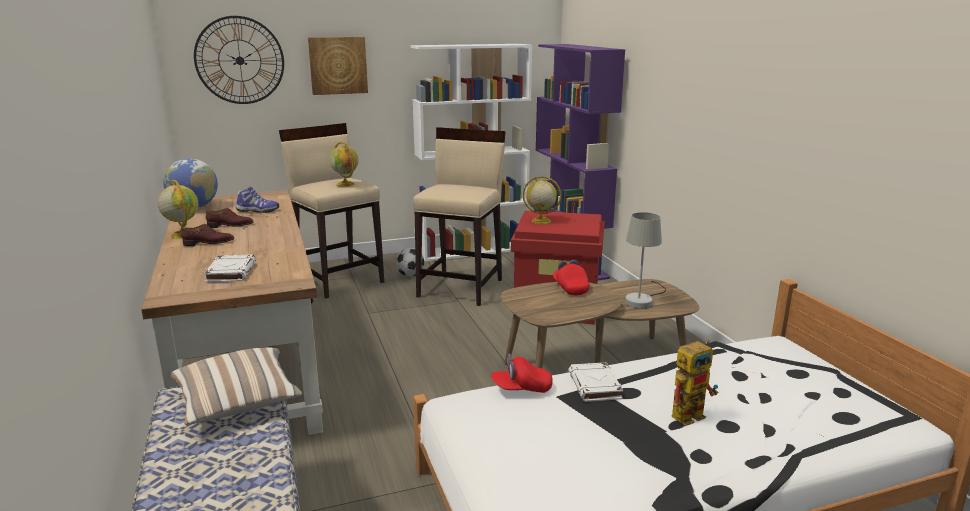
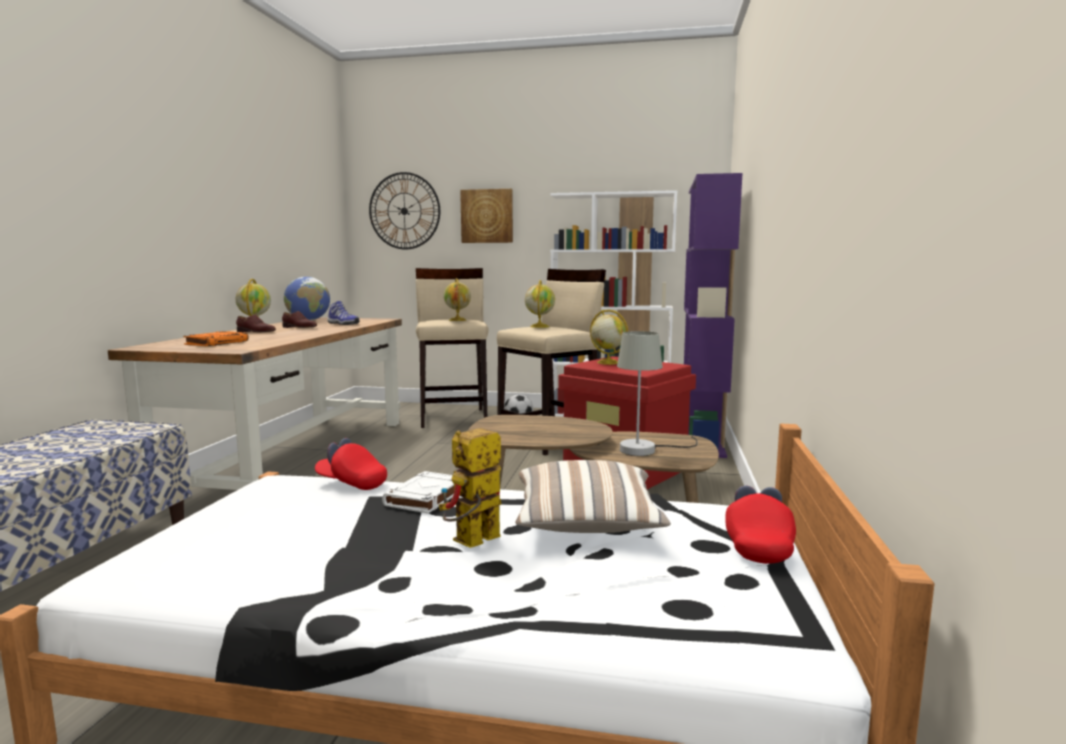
camera: 30 degrees right, 10 degrees down
(231, 272) = (217, 343): white book -> orange book
(238, 403) = (109, 435): pillow -> pillow (587, 524)
(449, 188) = (539, 326): none -> globe
(570, 288) = (567, 422): red cap -> red cap (757, 545)
(691, 413) = (472, 543): toy robot -> toy robot turned 135 degrees clockwise

